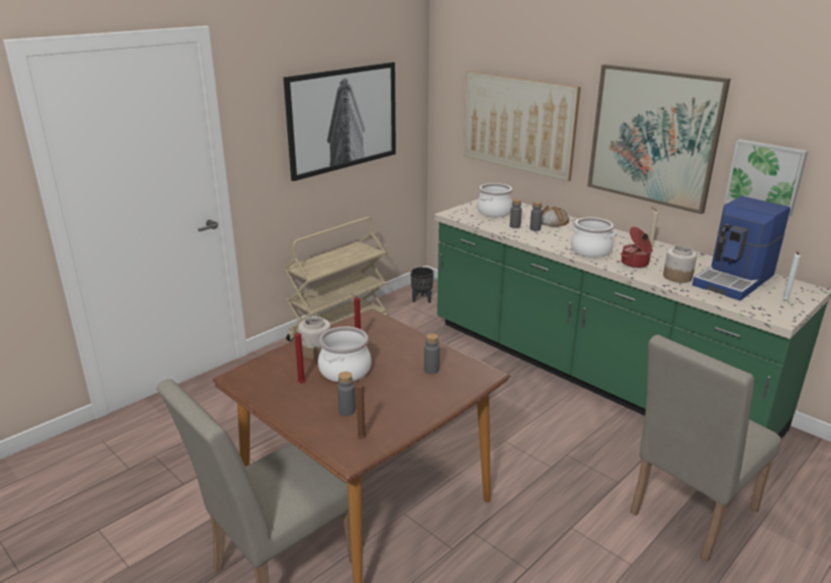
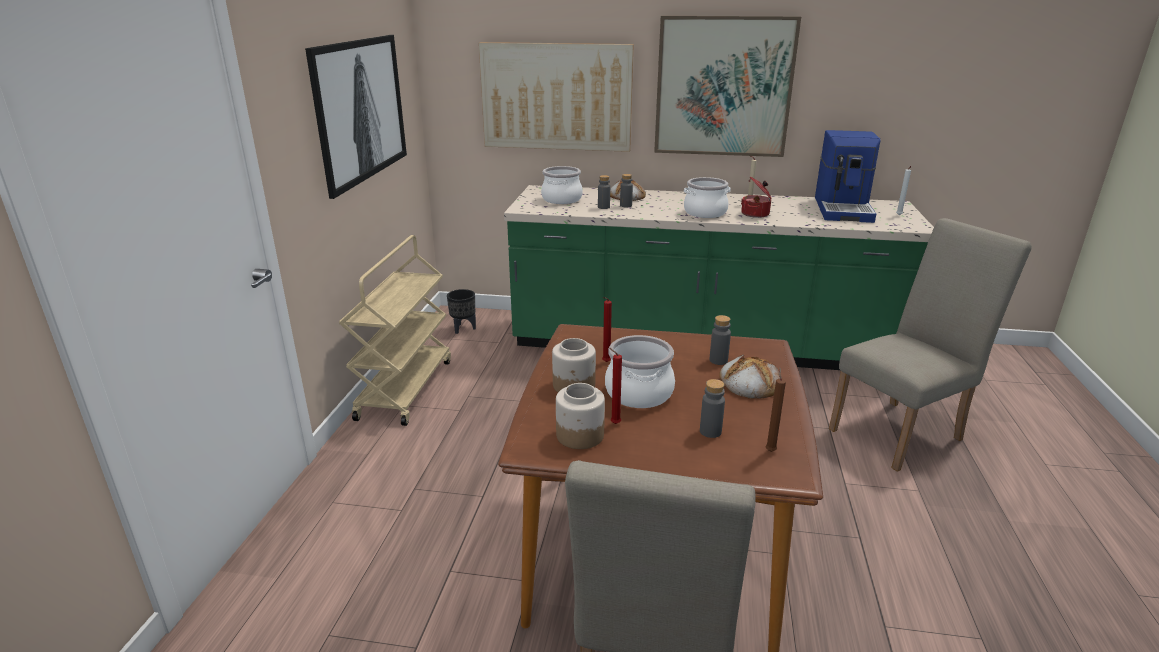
camera: 35 degrees left, 0 degrees up
(426, 392) = (749, 383): none -> bread
(677, 277) = (803, 216): jar -> jar (579, 435)
(687, 515) = (902, 431): beige chair -> beige chair turned 135 degrees counterclockwise
(765, 176) = (840, 108): picture -> none

